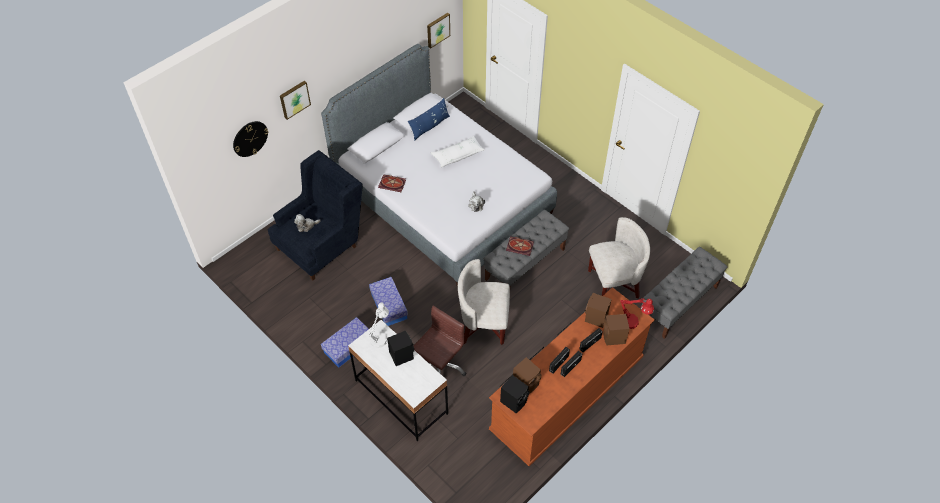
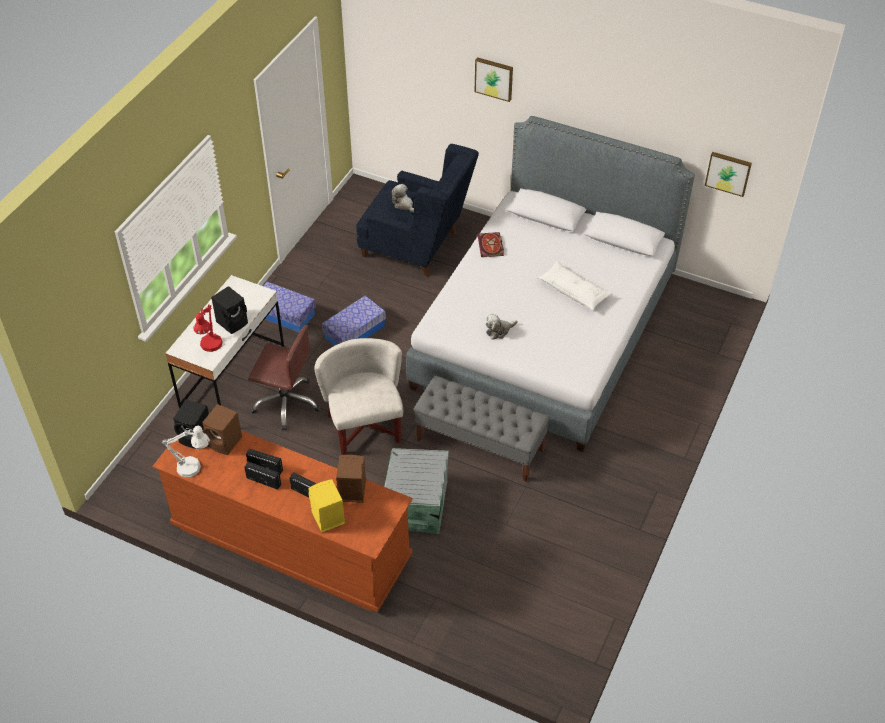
camera: 70 degrees right, 5 degrees down
(250, 138) = (428, 75): wall clock -> none
(380, 337) = (251, 297): white table lamp -> white table lamp (194, 468)
(430, 126) = (607, 251): blue pillow -> none
(520, 246) = (468, 405): book -> none
(560, 314) = (414, 504): none -> grey storage box
(614, 283) = (496, 553): white armchair -> none
(614, 338) = (326, 518): brown speaker -> yellow speaker
(633, 323) = (360, 535): red table lamp -> red table lamp (210, 347)
(678, 303) = (495, 643): grey bench -> none

